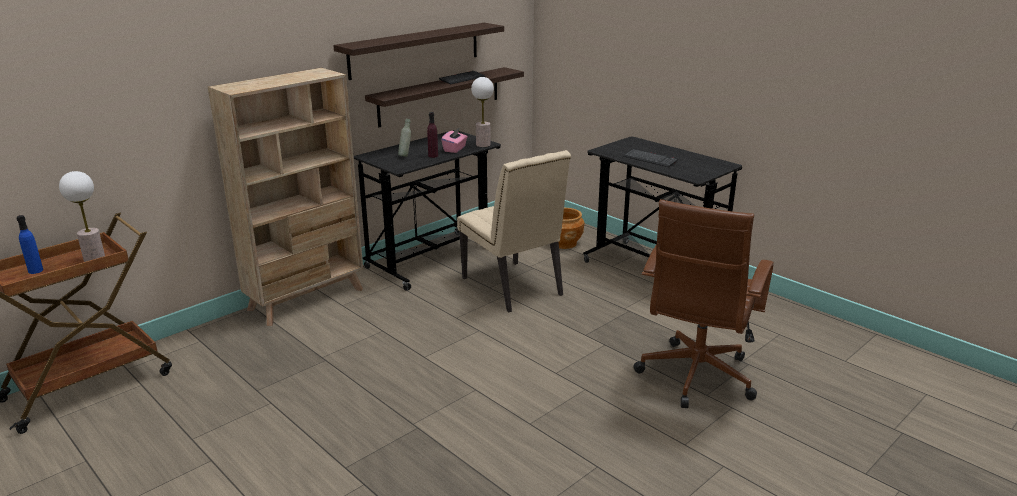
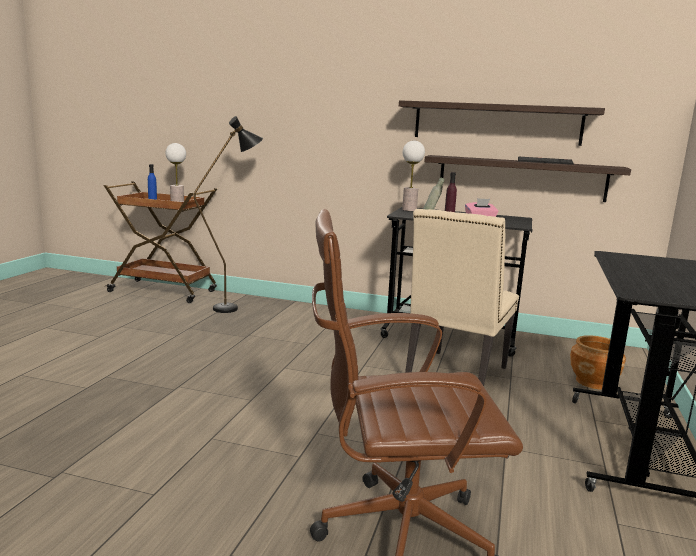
camera: 60 degrees right, 10 degrees down
(226, 348) = (234, 308): none -> black floor lamp
(307, 299) = (324, 312): beige bookcase -> none
(483, 145) = (513, 225): table lamp -> table lamp (409, 210)
(650, 159) = (642, 272): keyboard -> none

